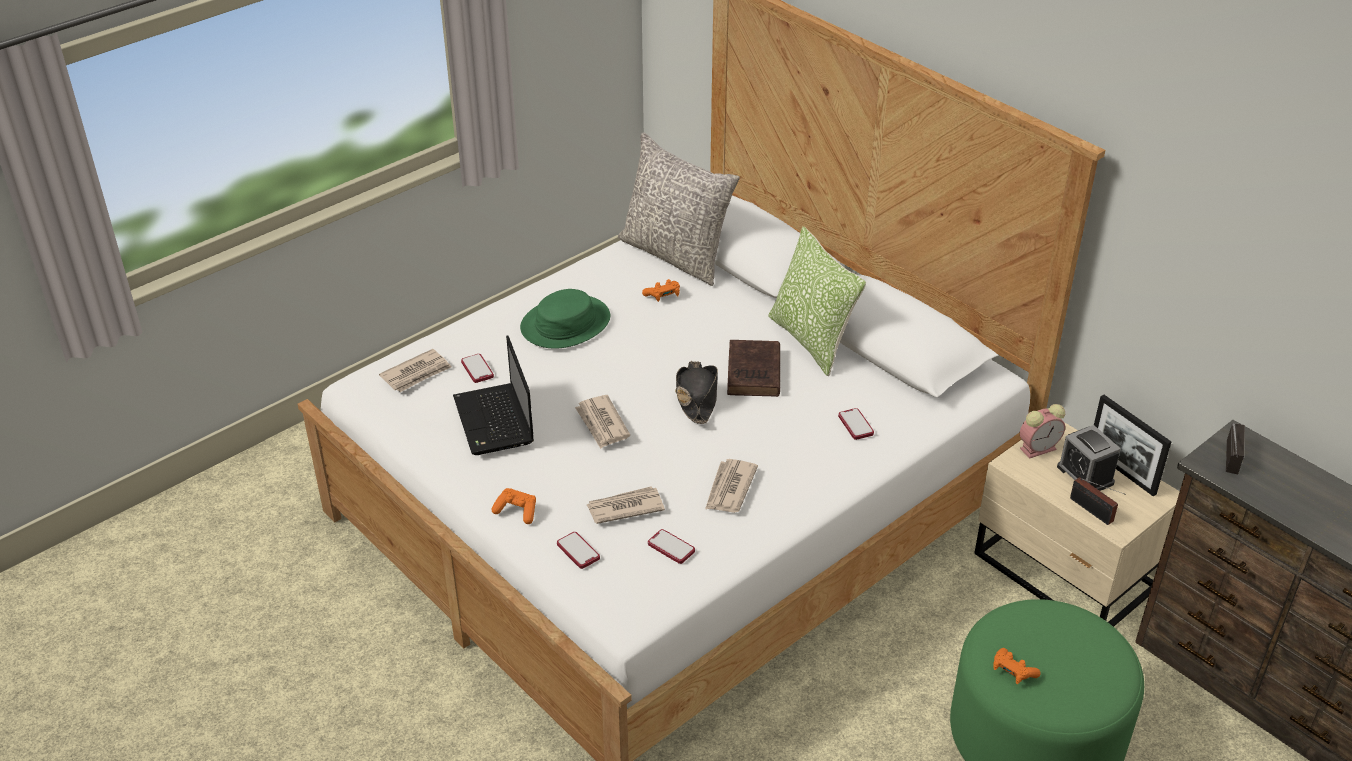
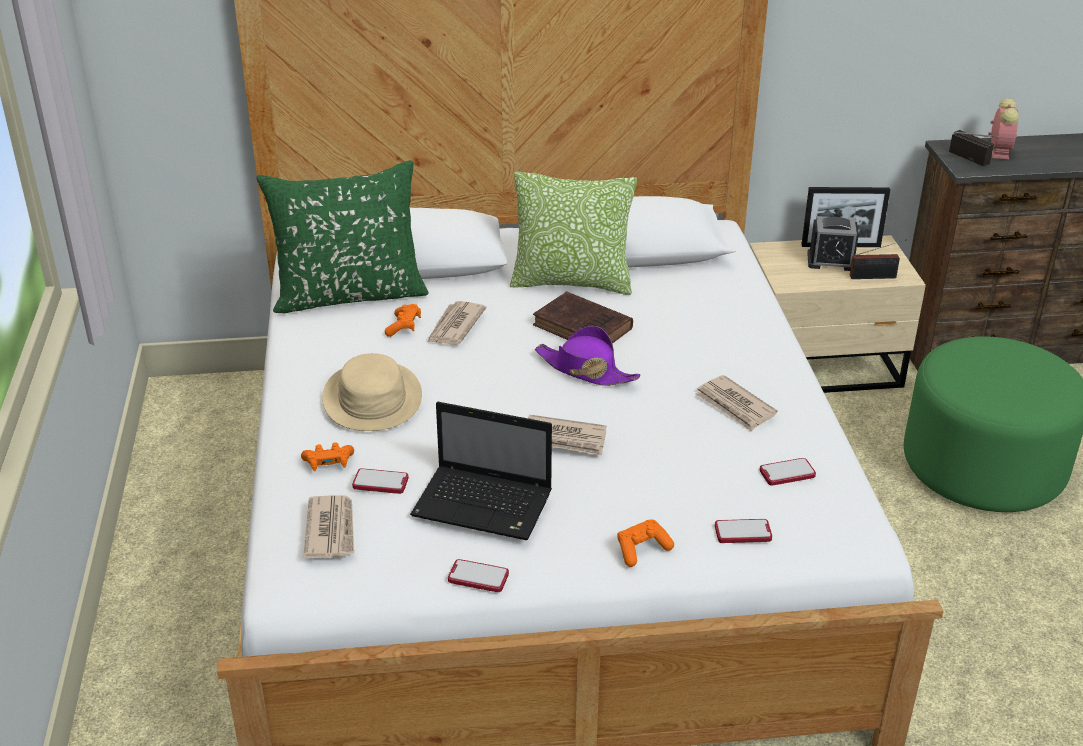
camera: 55 degrees left, 5 degrees down
(565, 323) = (372, 398): green hat -> beige hat
(624, 507) = (703, 477): newspaper -> newspaper (455, 326)
(676, 255) = (349, 294): grey pillow -> green pillow
(696, 397) = (585, 370): black hat -> purple hat
(855, 425) = (713, 309): phone -> phone (478, 577)
(1012, 672) = (1008, 398): orange game controller -> orange game controller (329, 464)
(1039, 448) = (781, 265): alarm clock -> alarm clock (998, 151)

